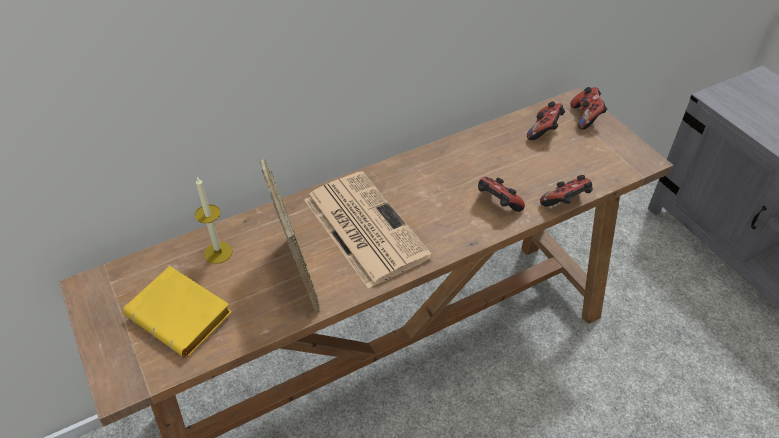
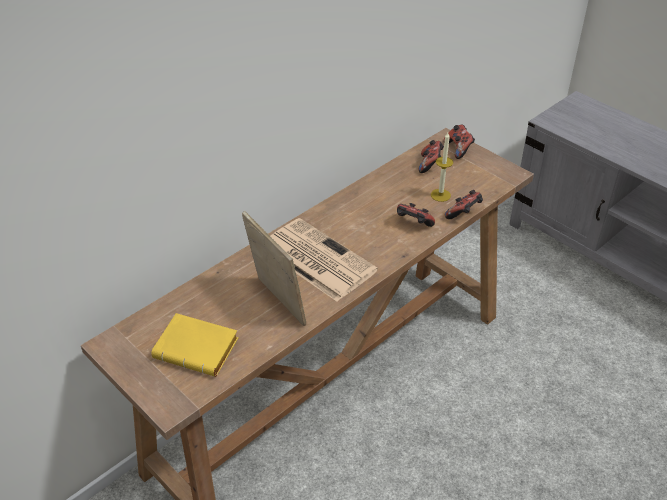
camera: 15 degrees left, 5 degrees down
(218, 252) = (206, 299): candle -> candle (440, 195)

